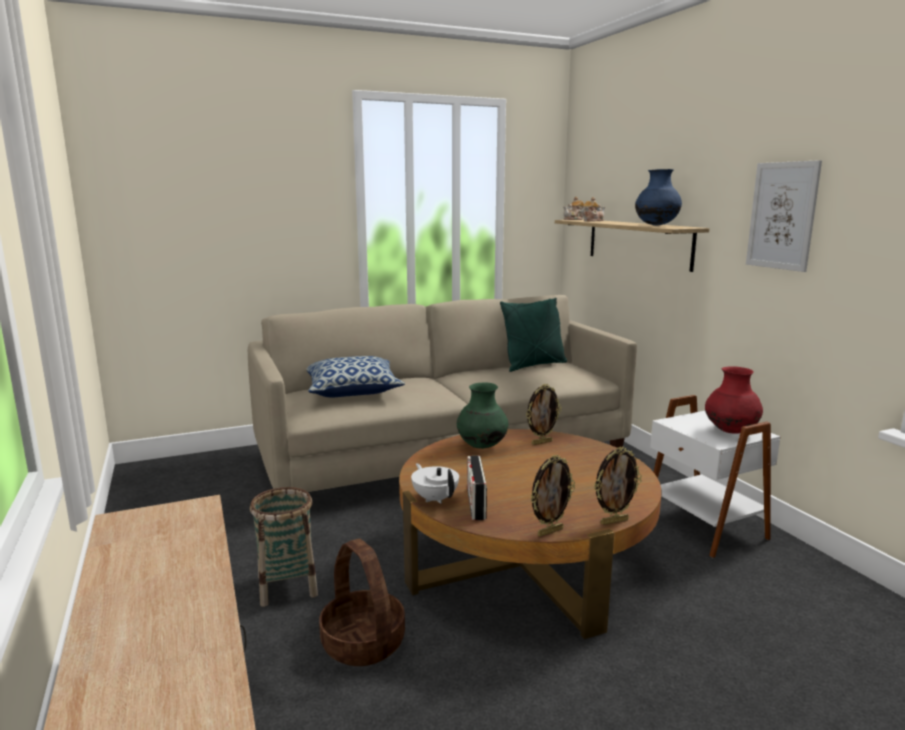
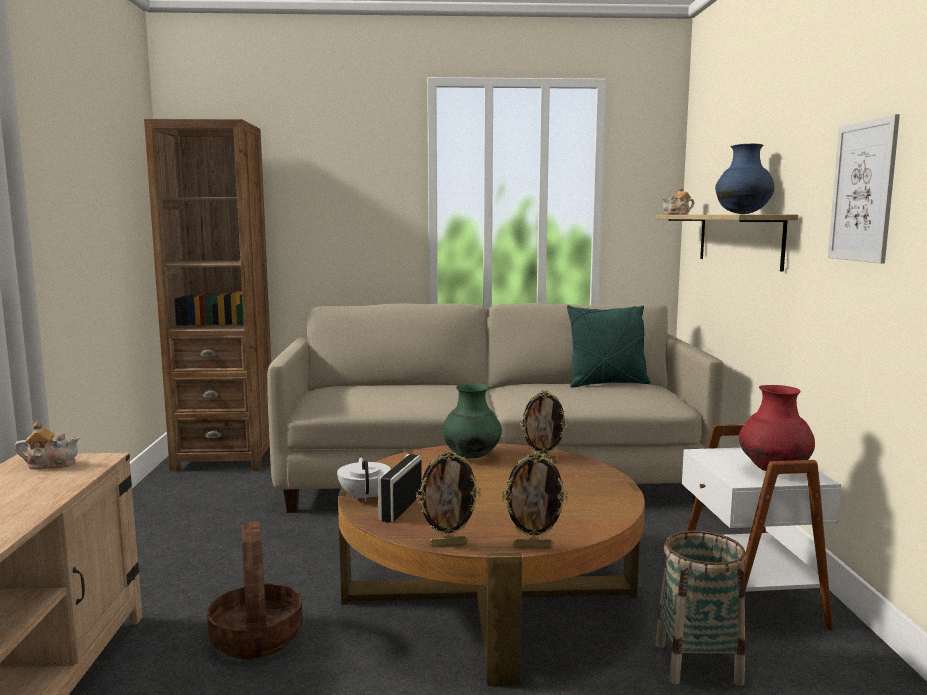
camera: 20 degrees right, 5 degrees down
(178, 470) = (225, 458): none -> brown bookcase
(287, 586) = (232, 573): basket -> basket (697, 663)
(353, 391) = (379, 390): pillow -> none
(592, 221) = (691, 214): teapot -> teapot (50, 464)

